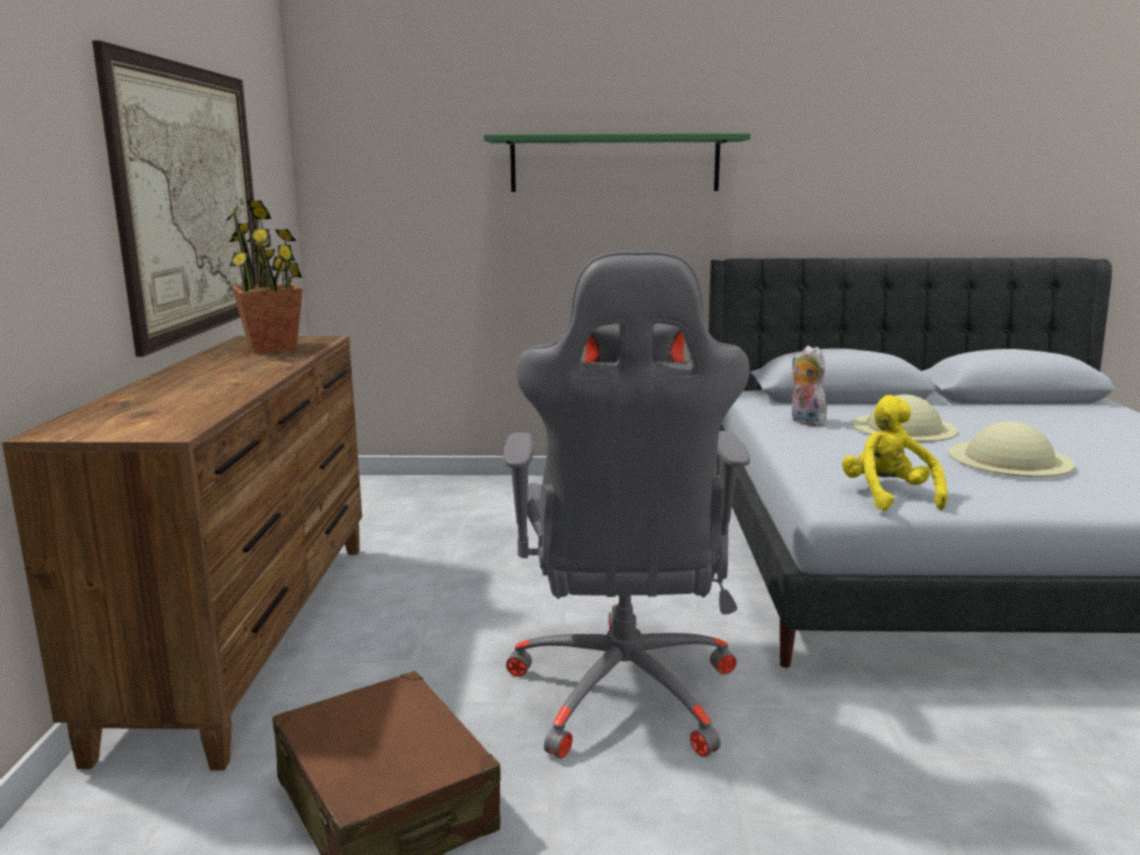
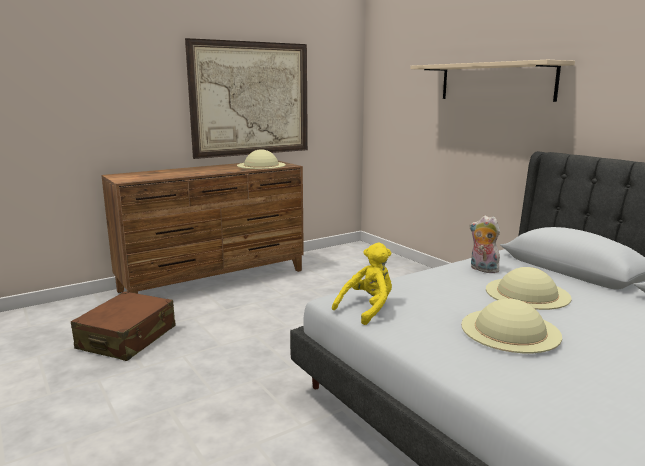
camera: 55 degrees right, 0 degrees up
(273, 348) = (261, 165): potted plant -> beige hat
(614, 164) = (495, 82): green shelf -> beige shelf
(622, 680) = (254, 352): grey office chair -> none
(804, 422) = (482, 269): plush toy -> plush toy turned 75 degrees counterclockwise

